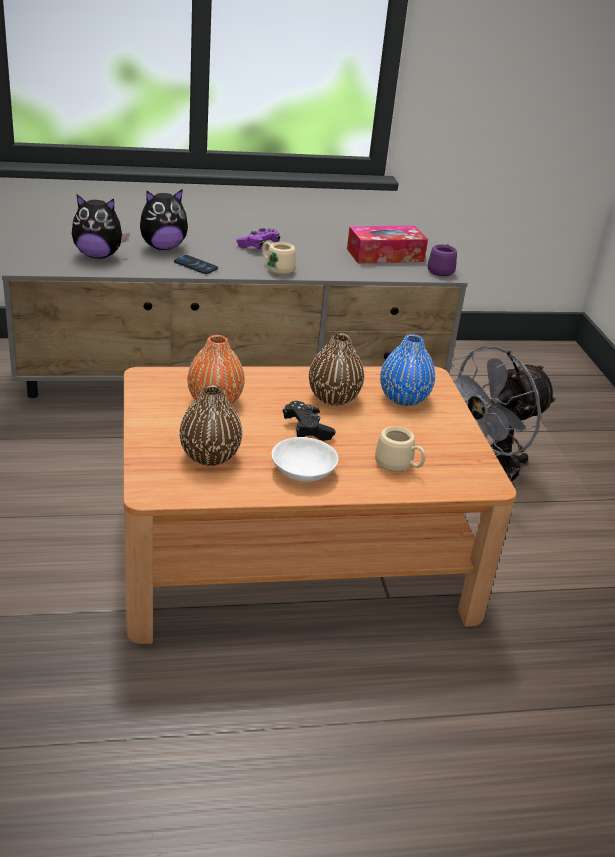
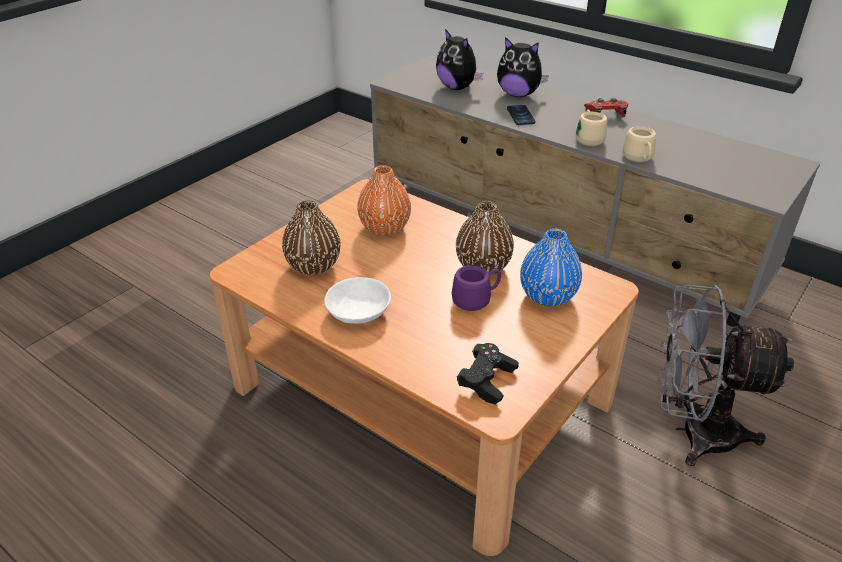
camera: 50 degrees right, 5 degrees up
(258, 246) = (605, 115): purple game controller -> red game controller
(307, 429) = (417, 281): black game controller -> black game controller (487, 381)
(385, 255) = (727, 159): tissue box -> none
(399, 466) = (441, 350): beige mug -> beige mug (639, 159)
(441, 270) = (771, 192): purple mug -> purple mug (476, 300)

